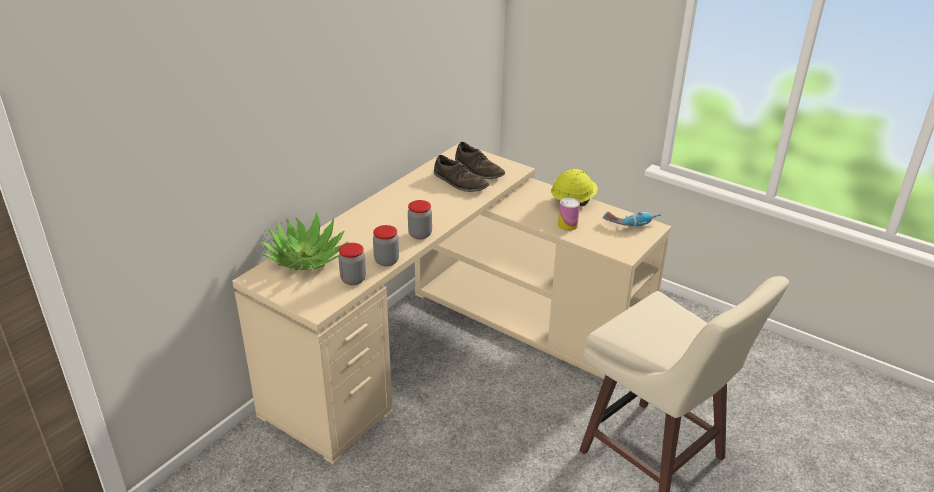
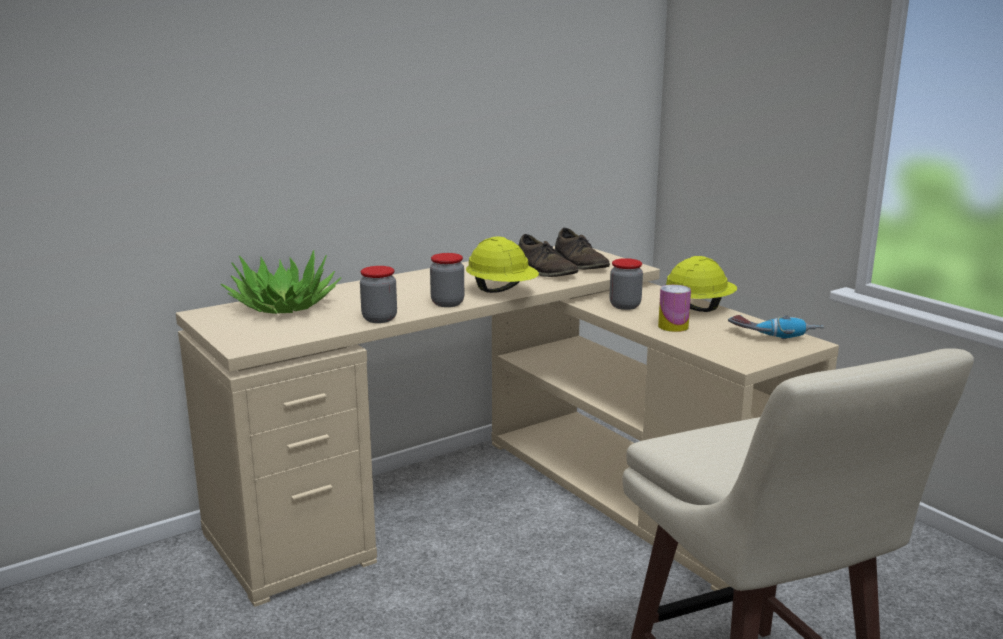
camera: 20 degrees right, 15 degrees down
(353, 279) = (319, 328): jar -> jar (625, 306)
(448, 214) = (502, 291): none -> yellow hard hat

